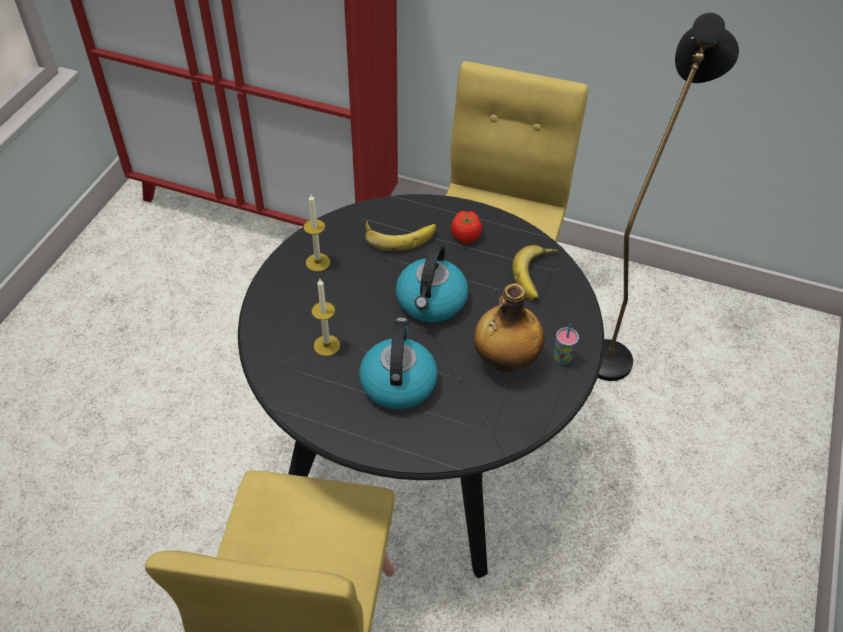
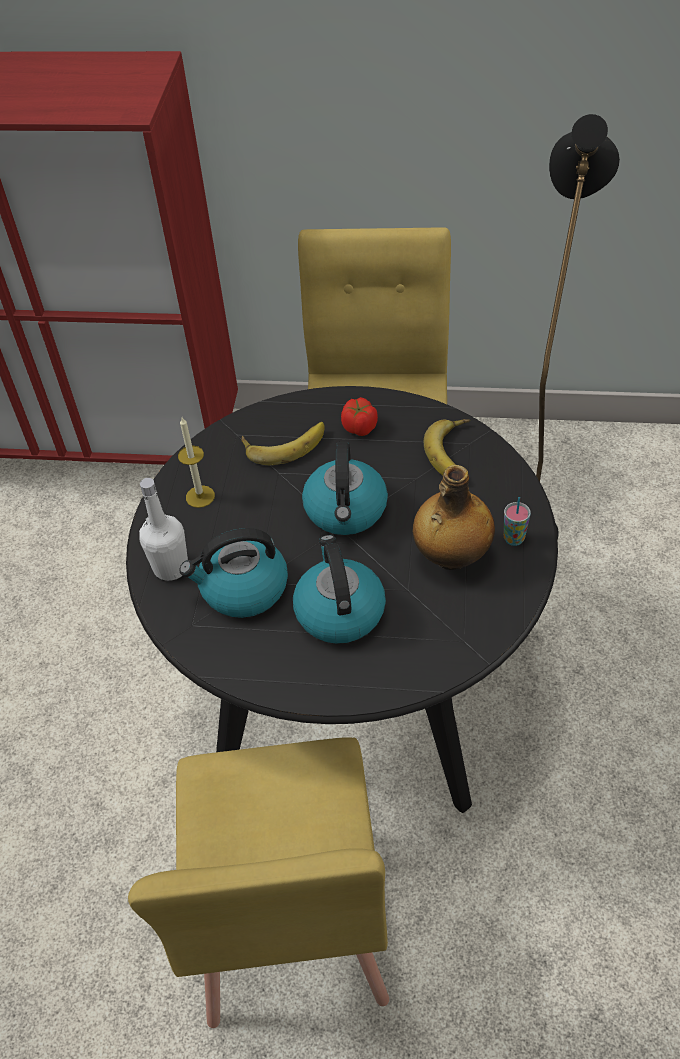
camera: 10 degrees left, 0 degrees up
(276, 314) = (171, 567): none -> white bottle
(327, 345) = (242, 589): candle -> kettle

